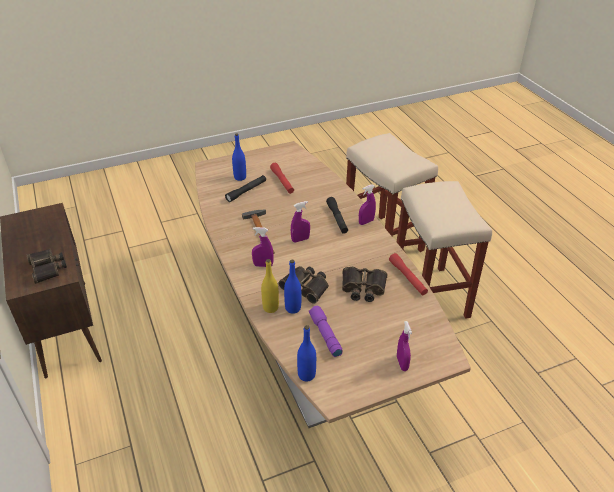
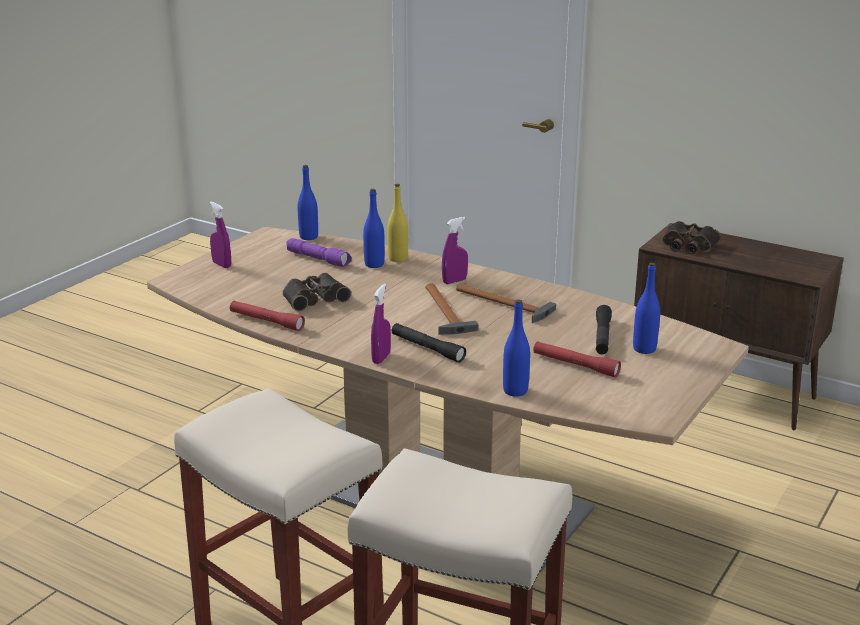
camera: 145 degrees right, 15 degrees down
(300, 239) = (445, 313): purple spray bottle -> hammer
(306, 286) = (381, 281): binoculars -> none
(325, 180) = (515, 391): none -> blue bottle

